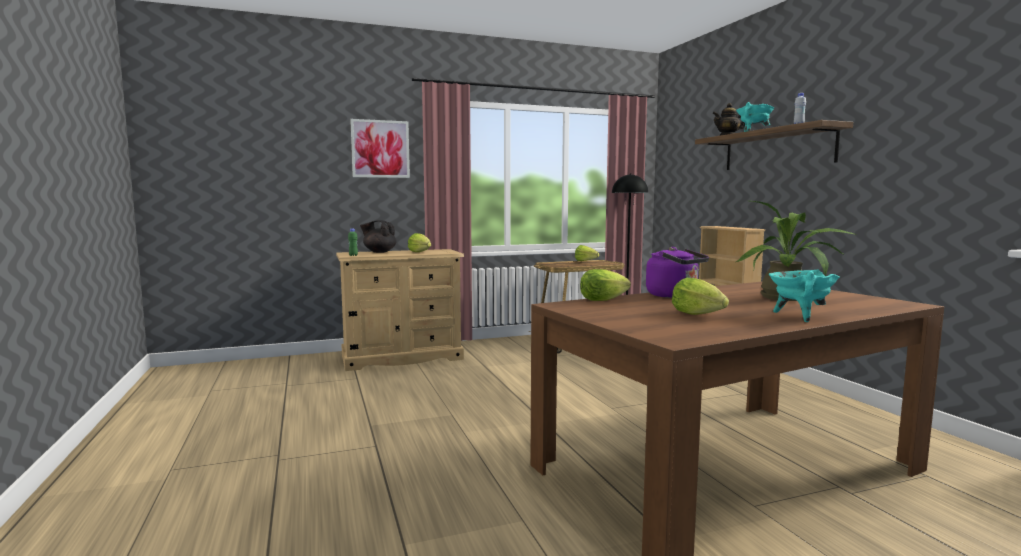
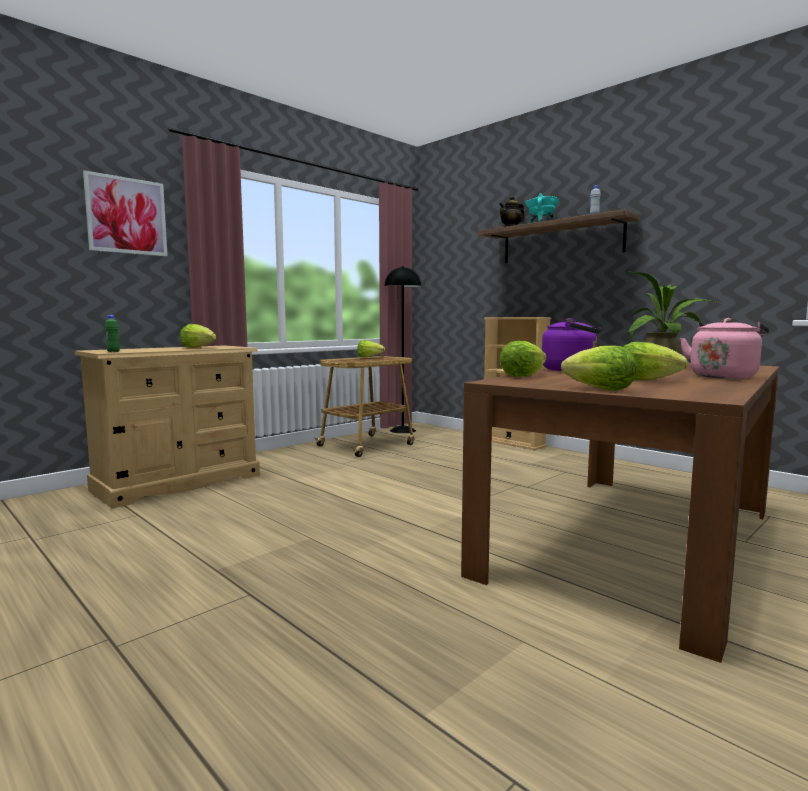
camera: 25 degrees left, 0 degrees up
(379, 252) = (140, 349): black teapot -> none
(611, 322) = (600, 389): none -> lettuce
(799, 316) = (723, 376): turquoise cooking pot -> pink kettle

